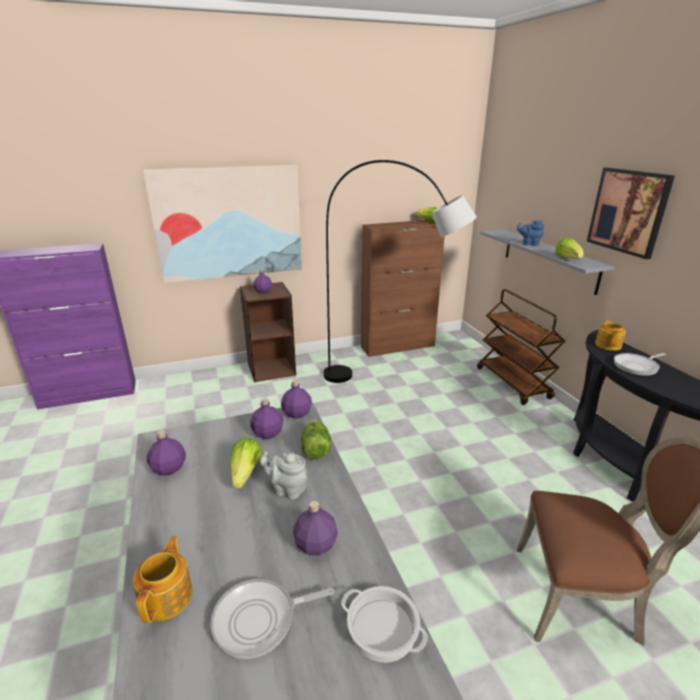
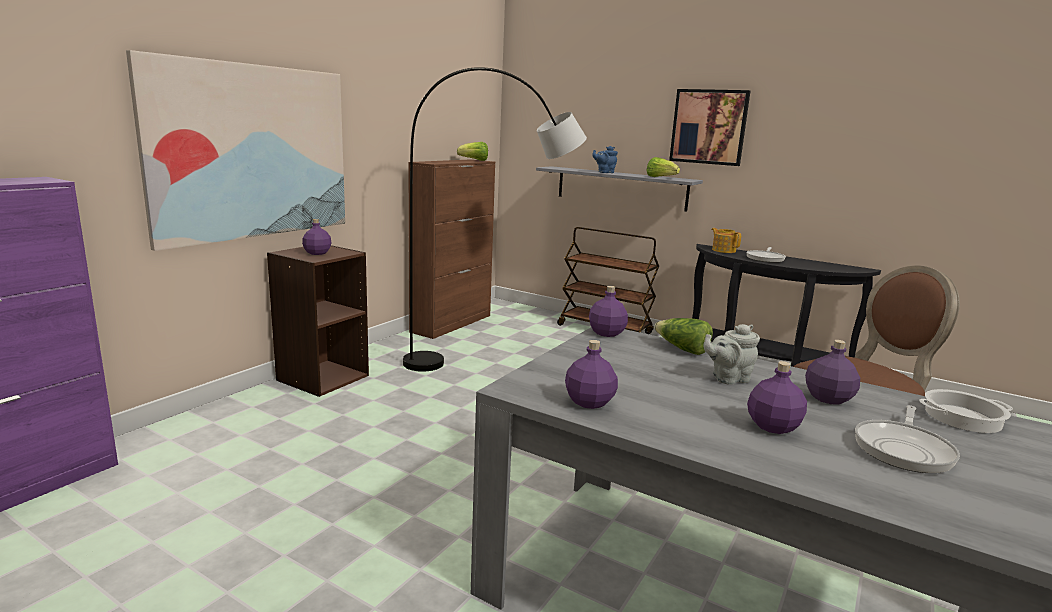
camera: 40 degrees left, 10 degrees down
(167, 596) = (820, 471): teapot -> none
(246, 473) = (670, 381): lettuce -> none
(268, 433) = (616, 351): purple bottle -> purple bottle (772, 426)

